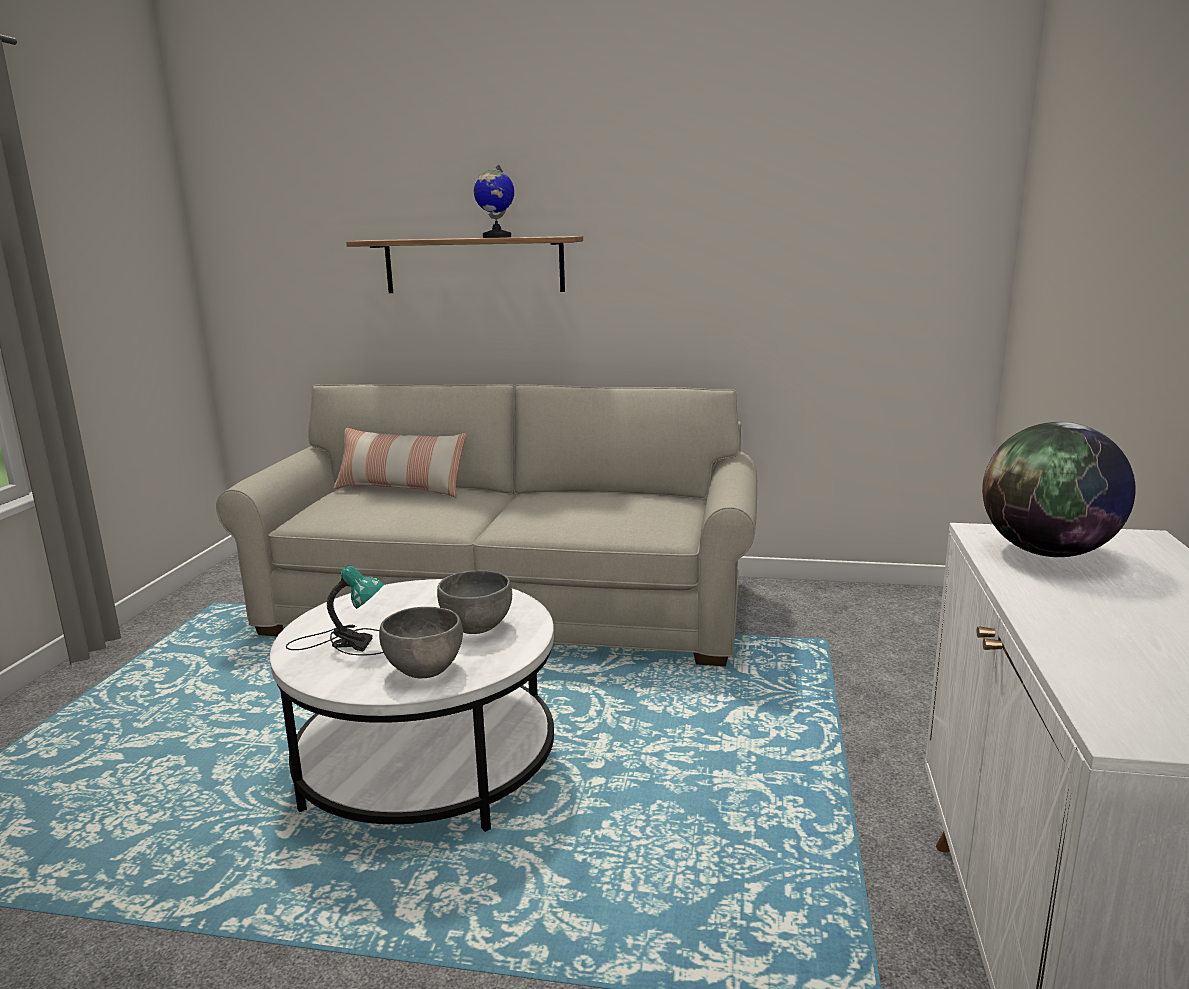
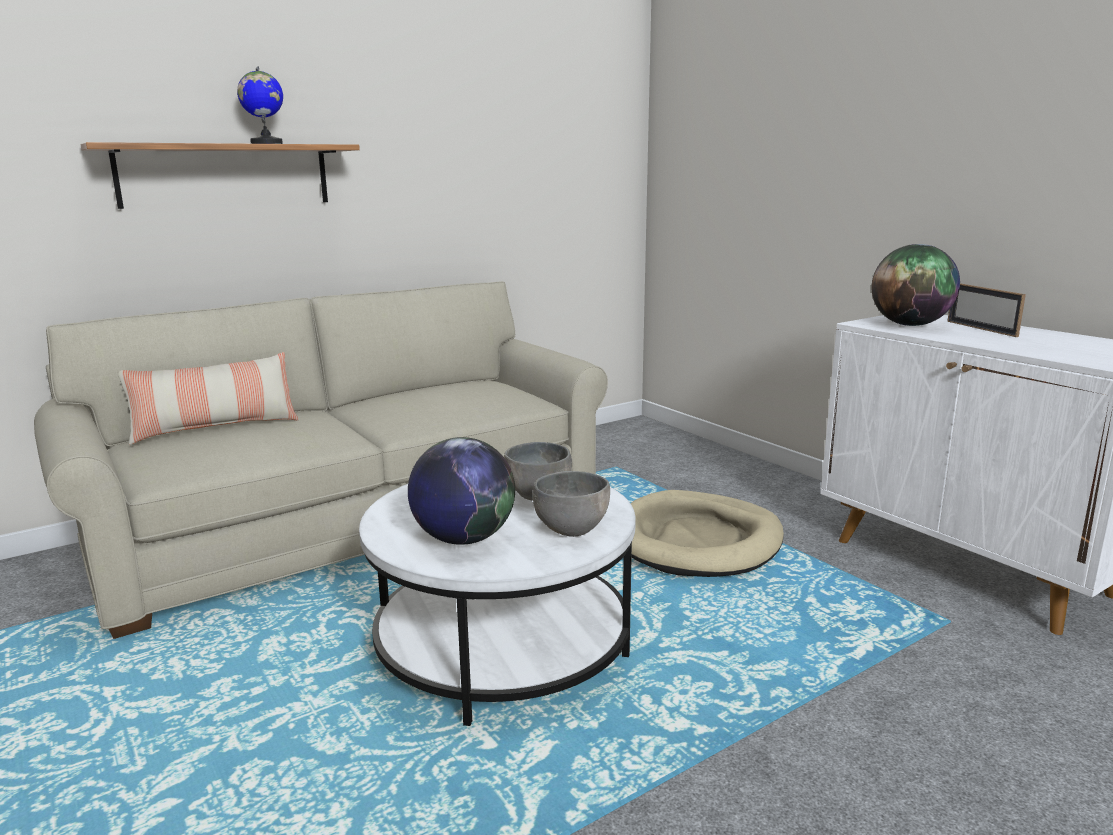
camera: 45 degrees left, 0 degrees up
(348, 642) = (463, 539): table lamp -> globe
(760, 757) = (697, 541): none -> beige dog bed
(1150, 590) = (981, 328): none -> picture frame

